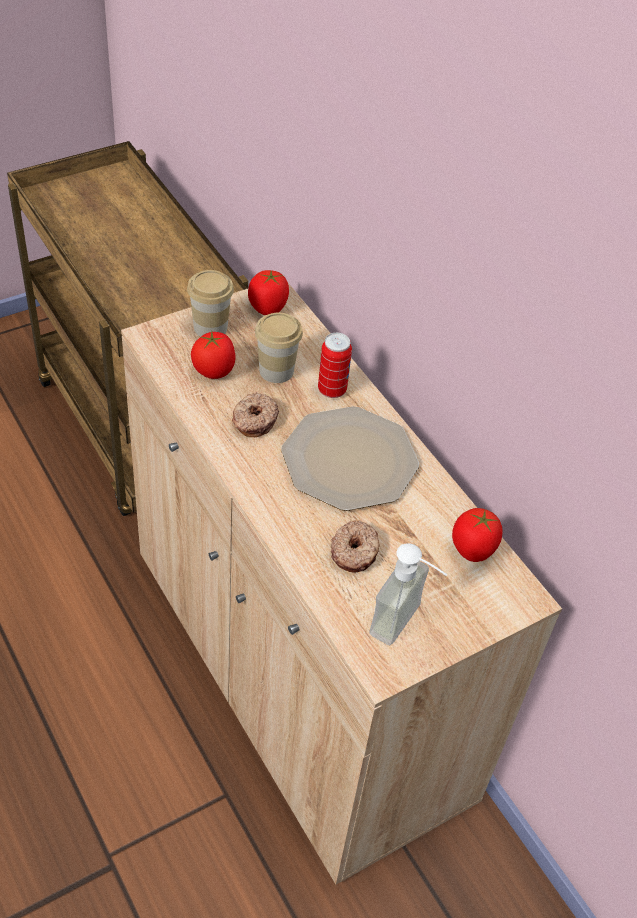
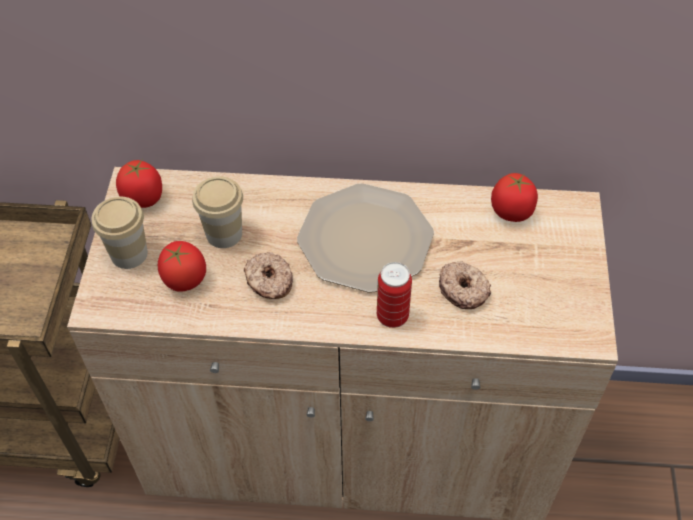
camera: 50 degrees left, 5 degrees up
(332, 390) = (279, 207): can -> can (392, 316)
(406, 625) = (557, 296): soap dispenser -> none

